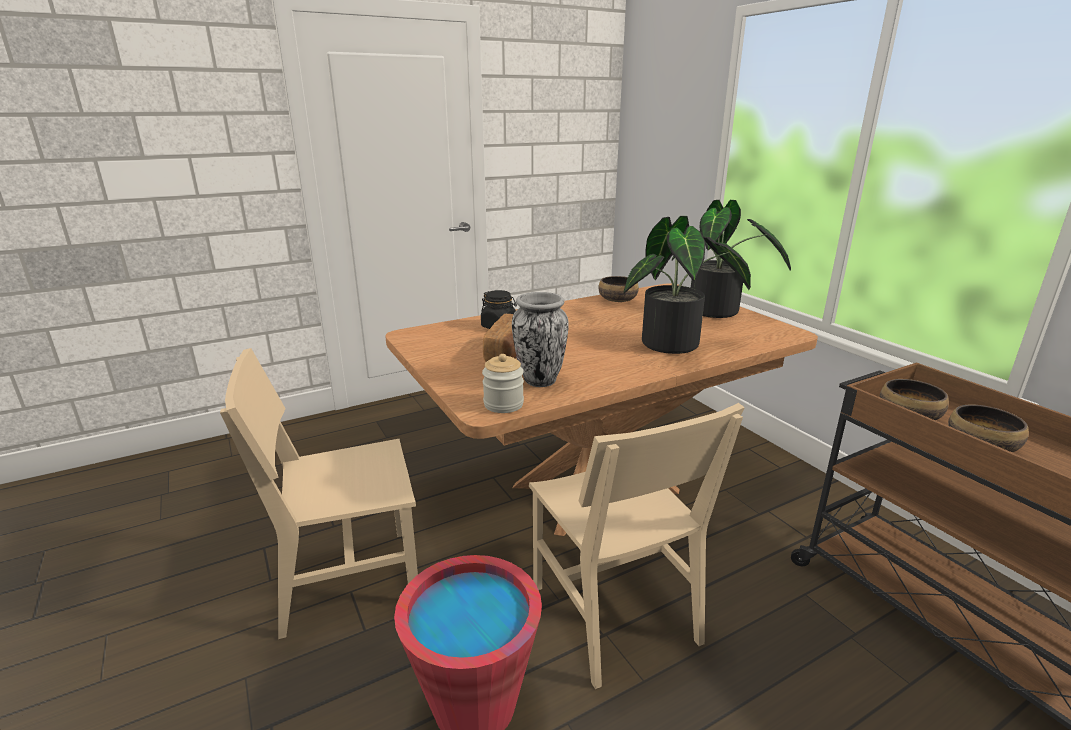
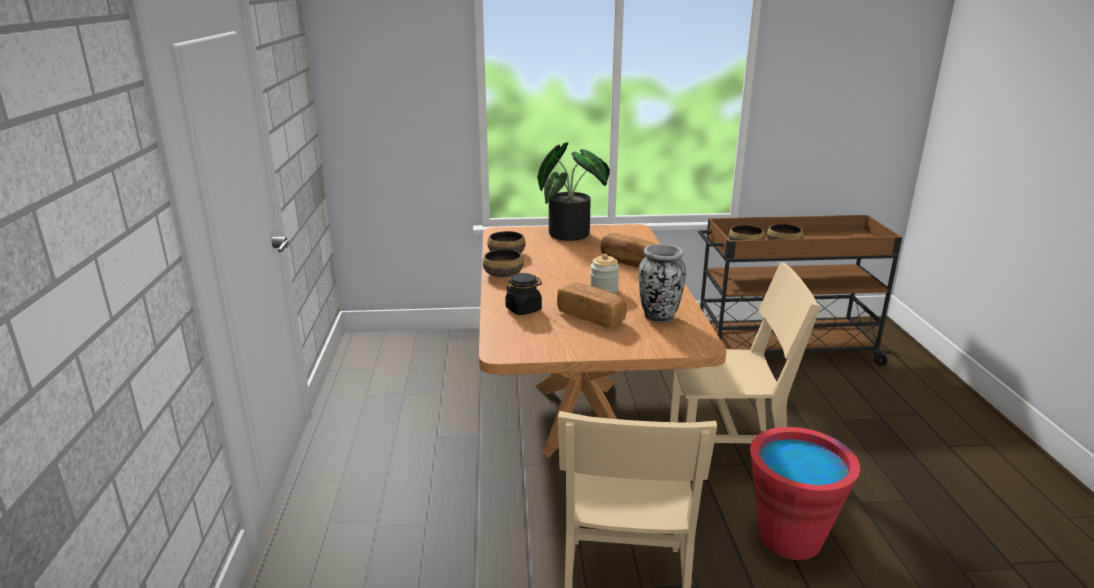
camera: 65 degrees left, 0 degrees up
(503, 404) = (694, 337): jar -> jar (604, 290)
(568, 307) = (503, 274): none -> bowl
(677, 345) = (627, 262): potted plant -> bread

